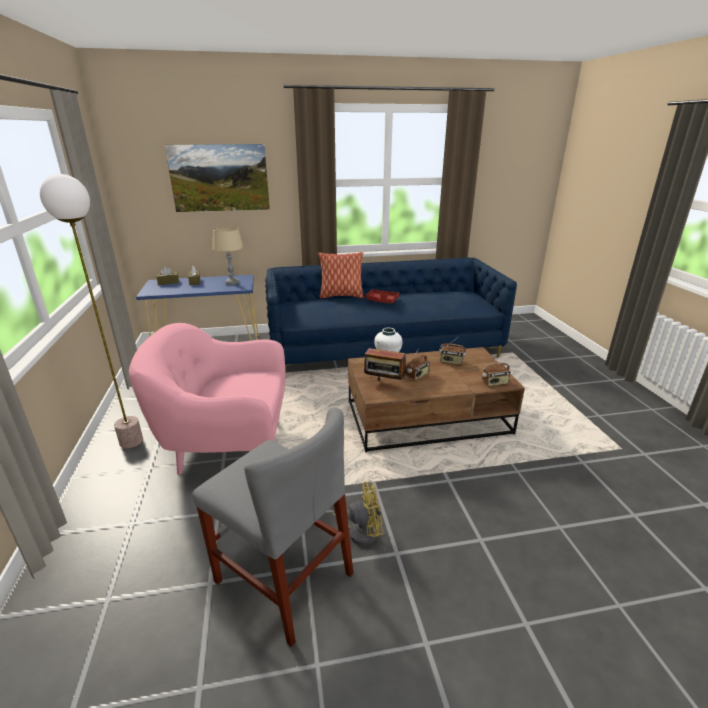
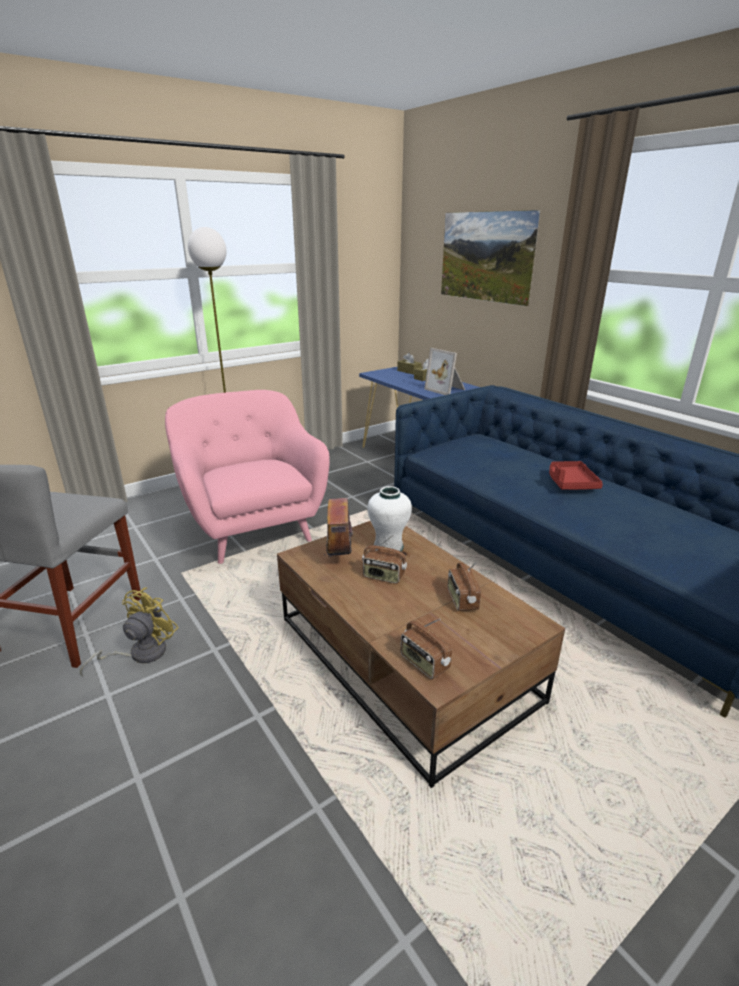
camera: 65 degrees right, 0 degrees up
(232, 283) = (446, 389): beige table lamp -> picture frame
(341, 296) = (543, 454): pillow -> none
(357, 531) = (140, 653): yellow fan -> yellow fan turned 120 degrees counterclockwise

